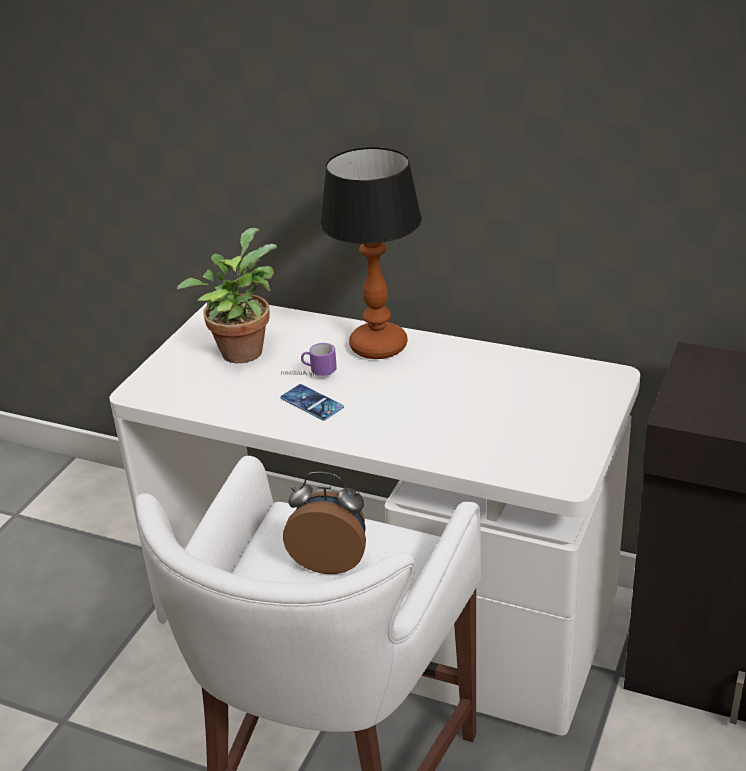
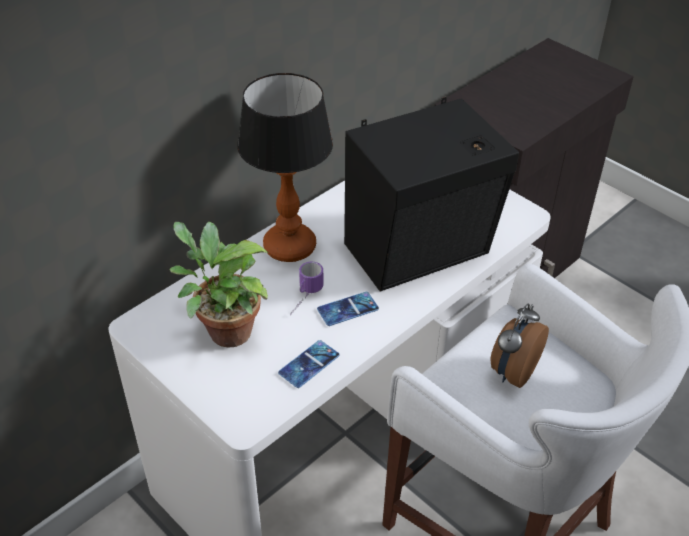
camera: 70 degrees left, 10 degrees up
(225, 403) = (309, 364): none -> phone
(433, 424) = (422, 252): none -> black speaker

